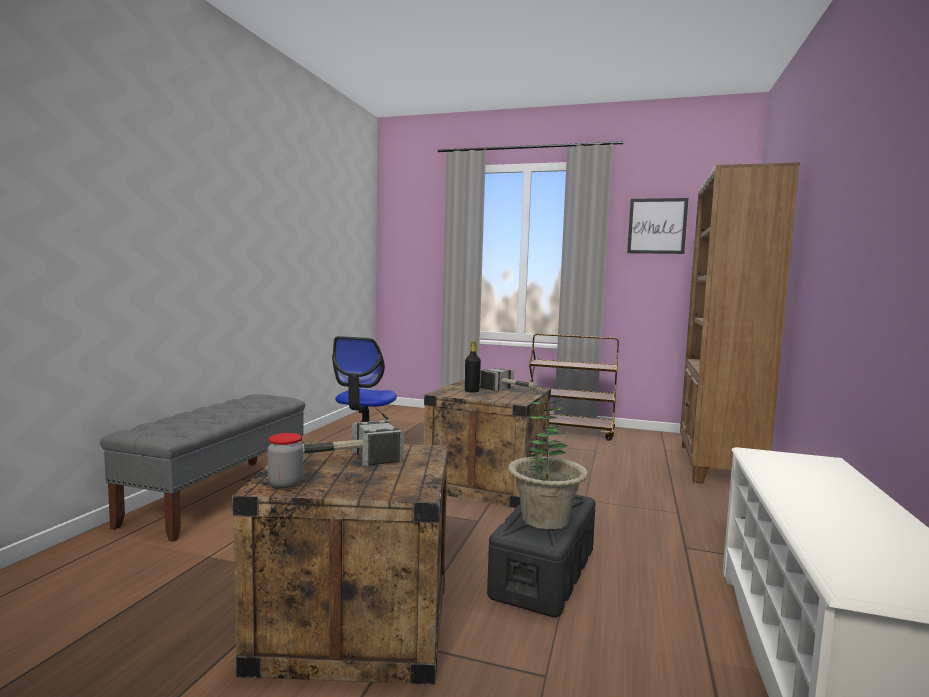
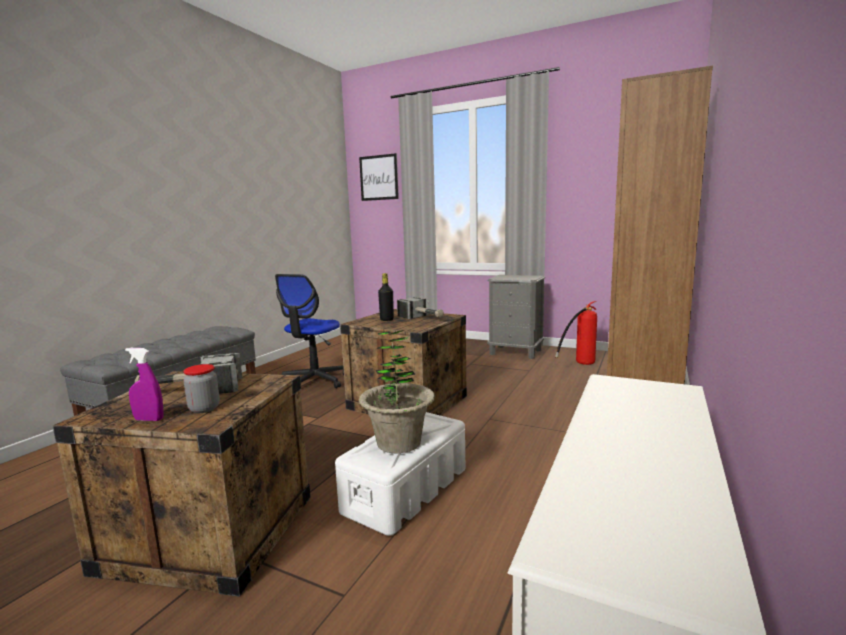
camera: 10 degrees right, 5 degrees up
(285, 483) = (110, 413): jar -> jar (204, 409)
(340, 489) = (149, 419): none -> purple spray bottle
(543, 573) = (406, 490): black storage box -> white storage box
(570, 431) = (515, 352): brown cart -> grey nightstand
(643, 445) = (579, 364): none -> fire extinguisher
(657, 226) = (597, 150): picture -> picture (379, 177)

